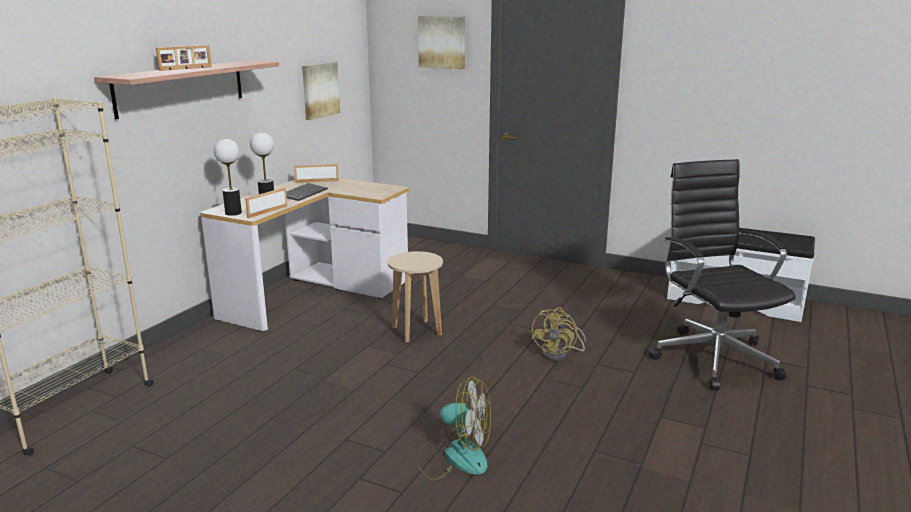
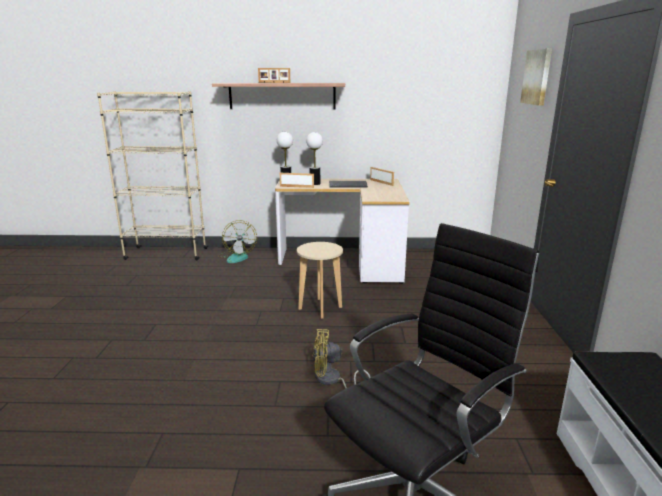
camera: 65 degrees right, 0 degrees up
(320, 90) = (427, 114): picture -> none
(454, 456) = (141, 366): fan -> fan (237, 256)

